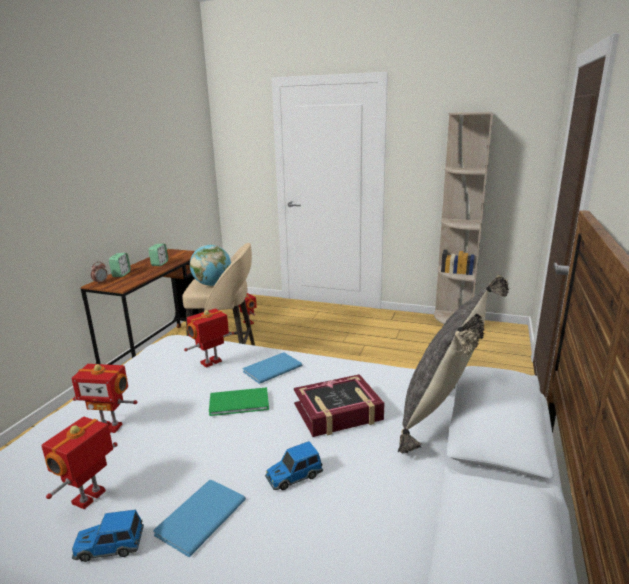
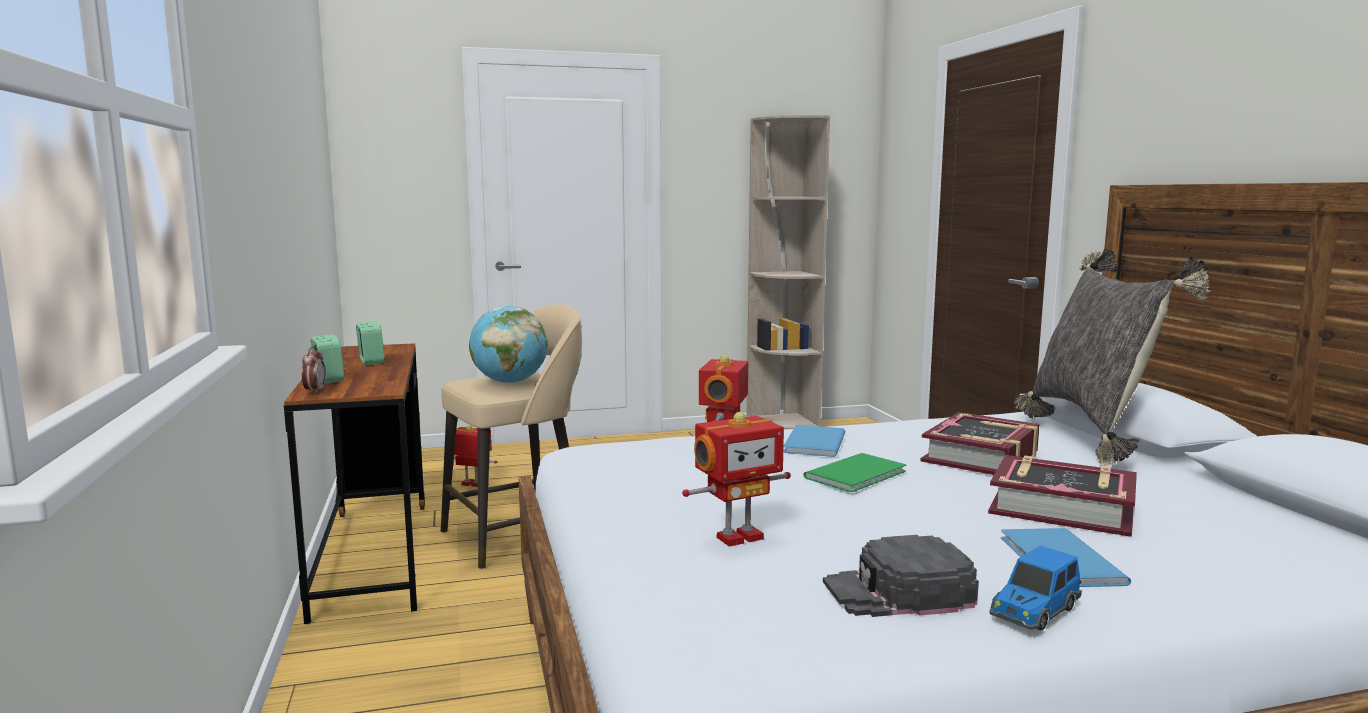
camera: 35 degrees left, 10 degrees down
(90, 498) = (899, 592): toy robot -> black cap
(293, 476) = (1062, 508): toy car -> book

